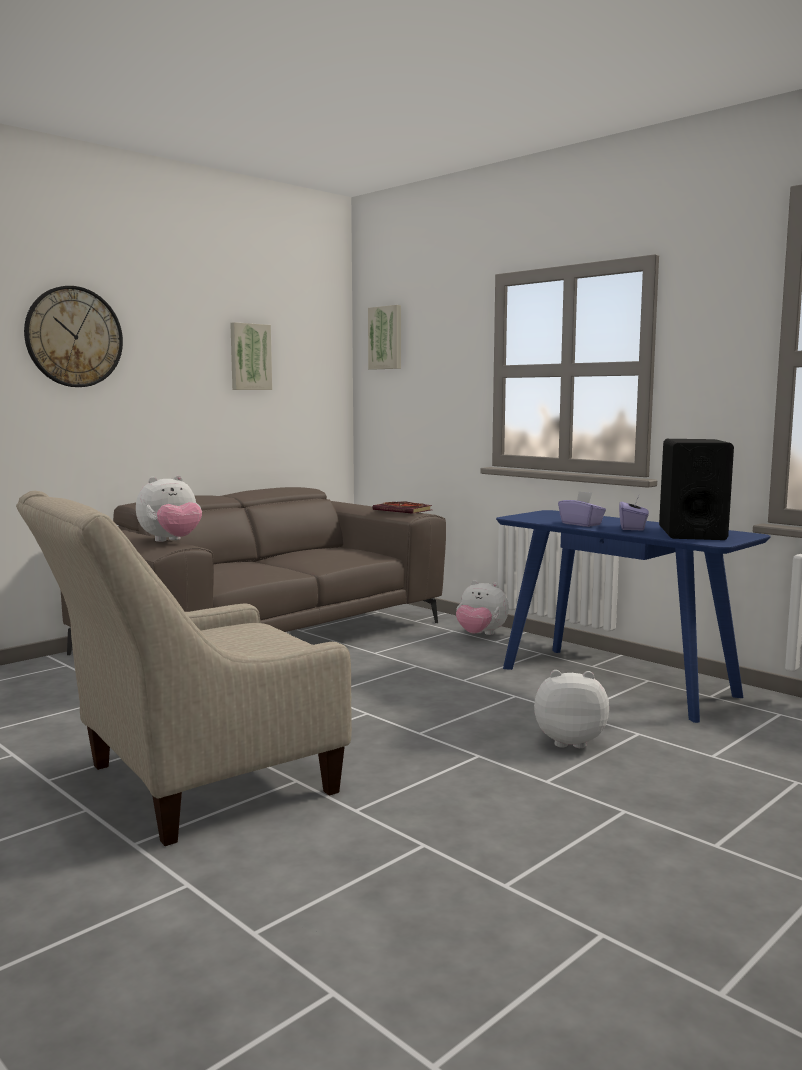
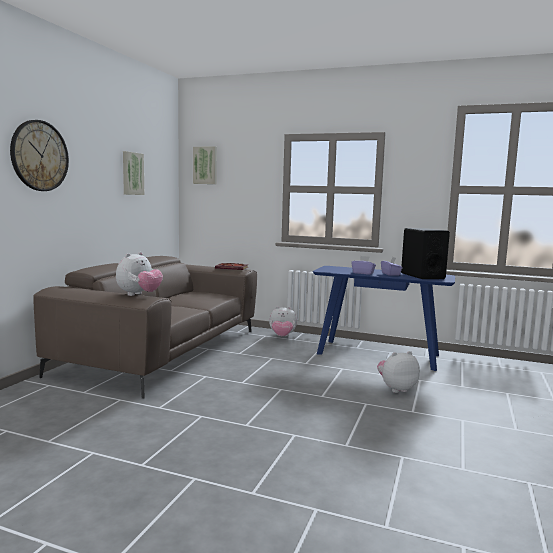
camera: 25 degrees left, 0 degrees up
(191, 784) = (238, 448): beige armchair -> none

